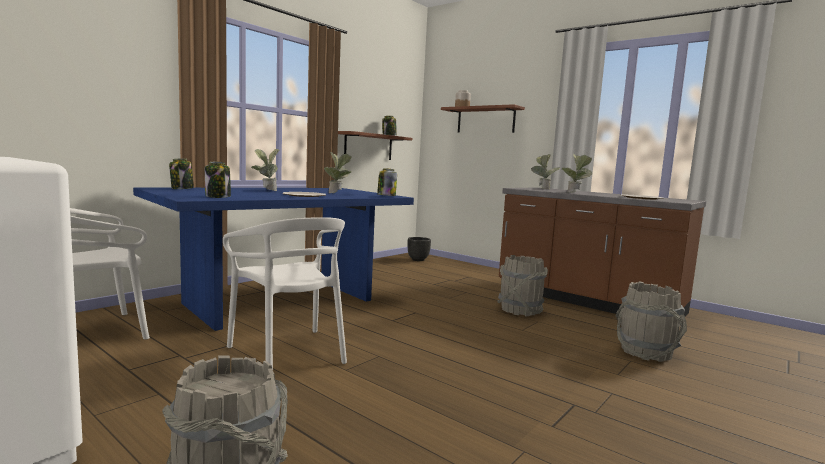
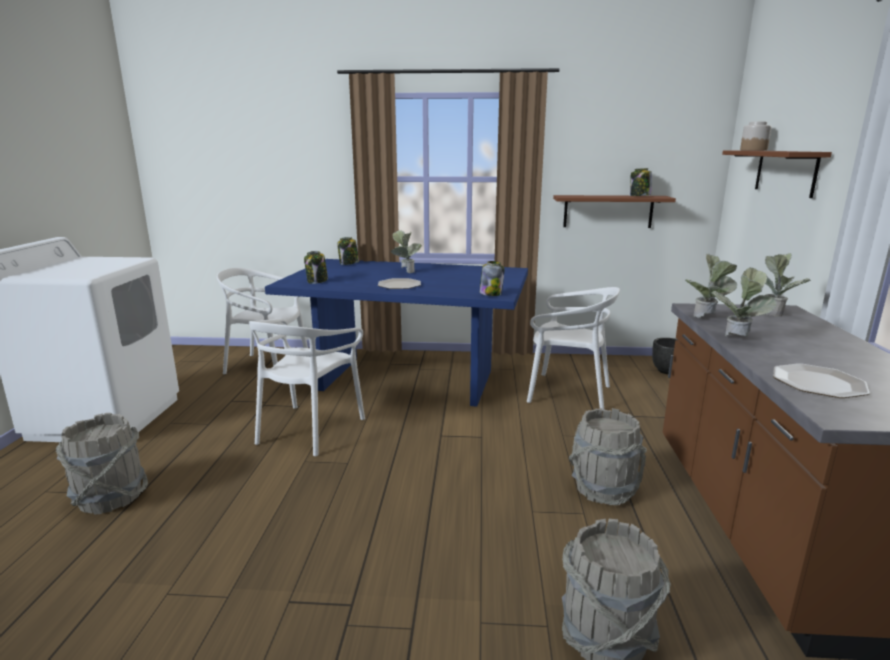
camera: 55 degrees right, 10 degrees up
(338, 193) = (456, 283): potted plant -> potted plant (707, 318)
(400, 280) = (568, 392): none -> white chair

